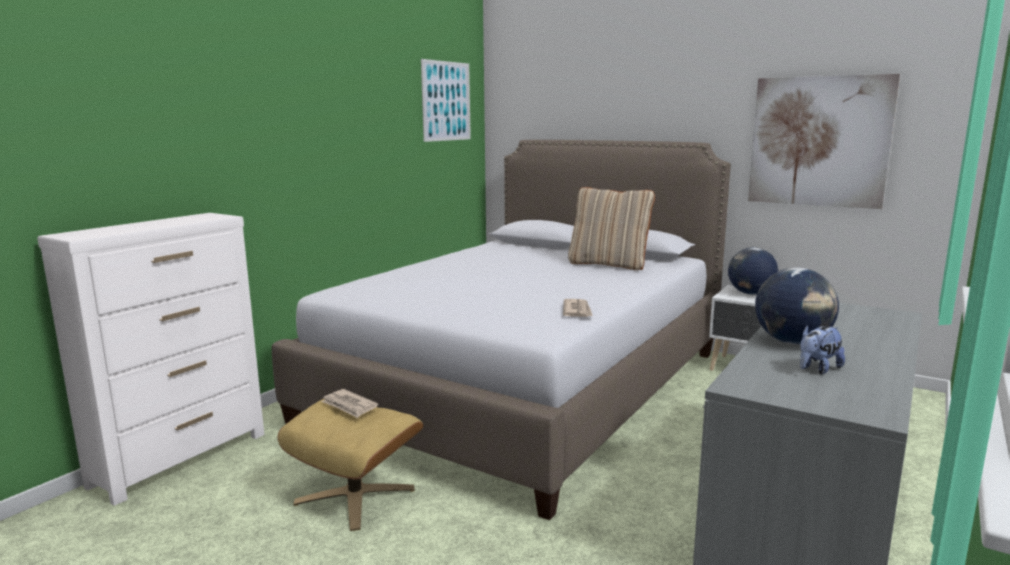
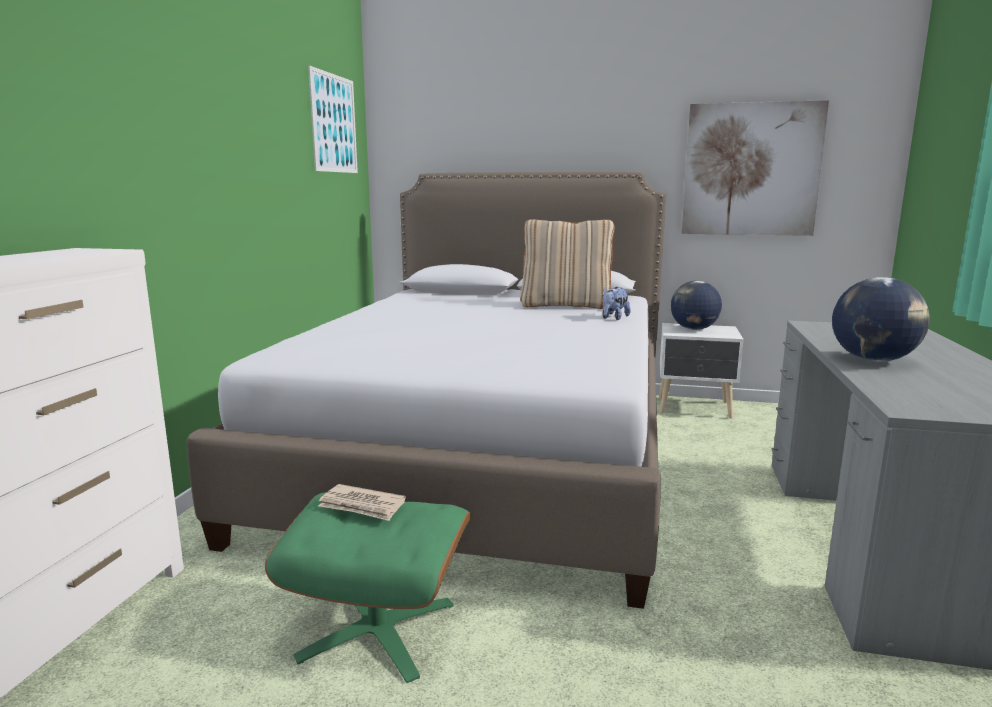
camera: 20 degrees left, 0 degrees up
(356, 495) = (378, 629): beige ottoman -> green ottoman
(577, 311) = (607, 351): newspaper -> none
(817, 369) = (944, 383): plush toy -> plush toy (613, 318)

